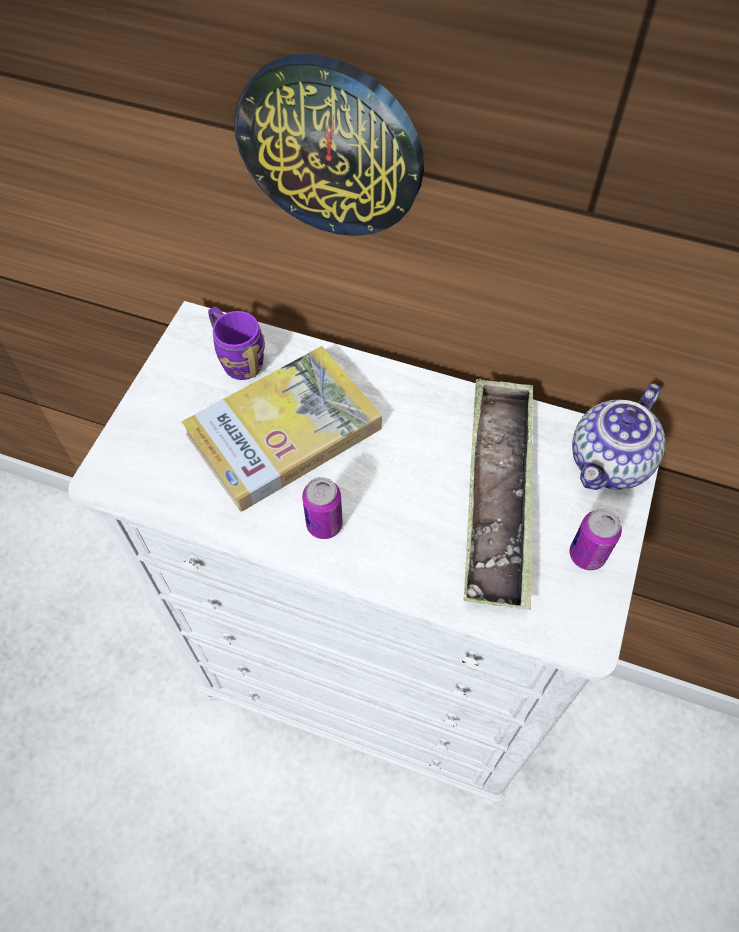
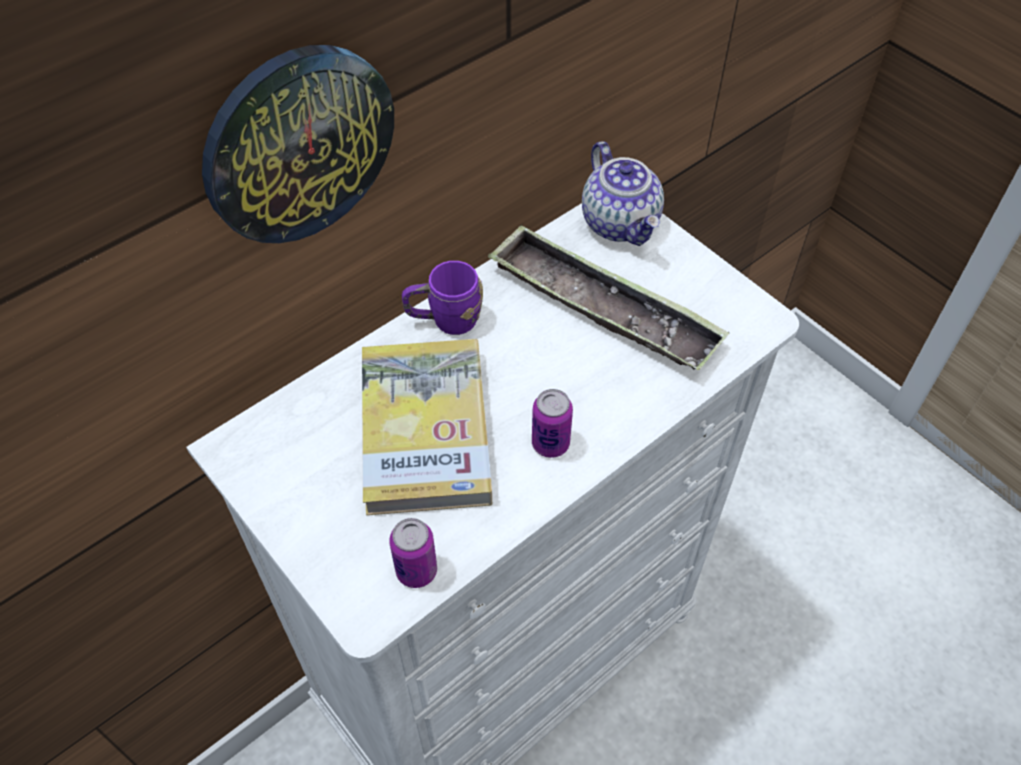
camera: 60 degrees left, 5 degrees down
(237, 358) = (306, 430): purple mug -> purple mug (444, 320)
(587, 555) = (693, 281): can -> can (416, 571)

